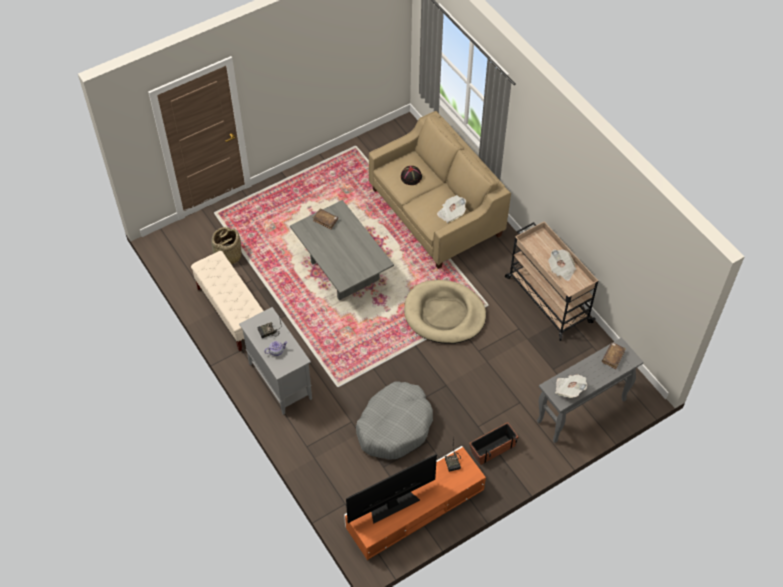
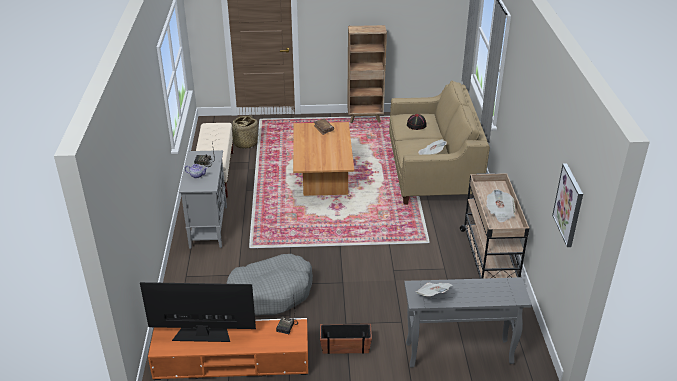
camera: 30 degrees right, 20 degrees down
(323, 165) = (365, 118): none -> brown bookcase
(342, 271) = (322, 180): grey coffee table -> brown coffee table
(444, 314) = (383, 235): beige dog bed -> none
(613, 357) = (500, 288): brown book -> none
(655, 278) = (569, 205): none -> picture

